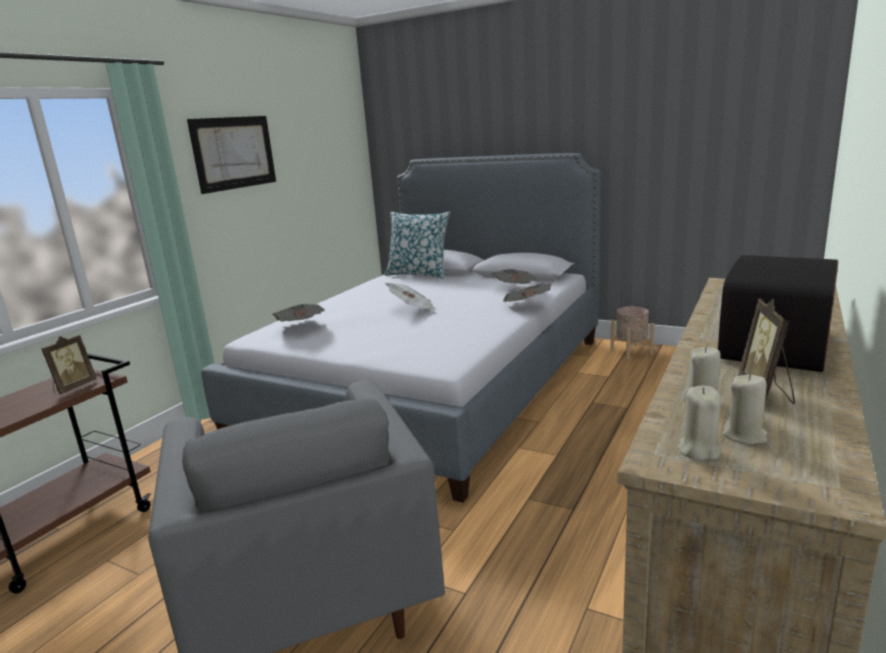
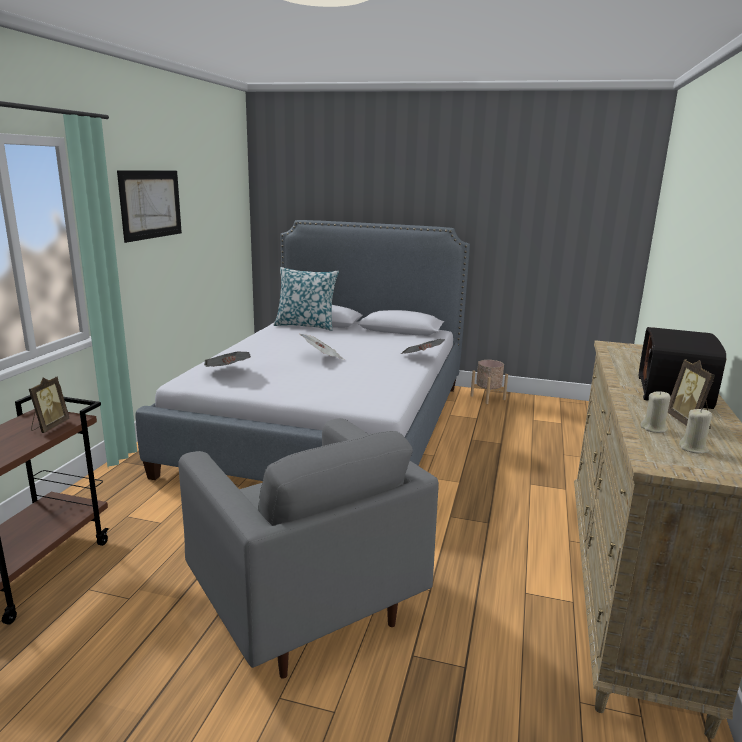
camera: 15 degrees left, 0 degrees up
(515, 289) = (403, 342): newspaper -> none
(698, 450) = (672, 458): beige candle -> none

